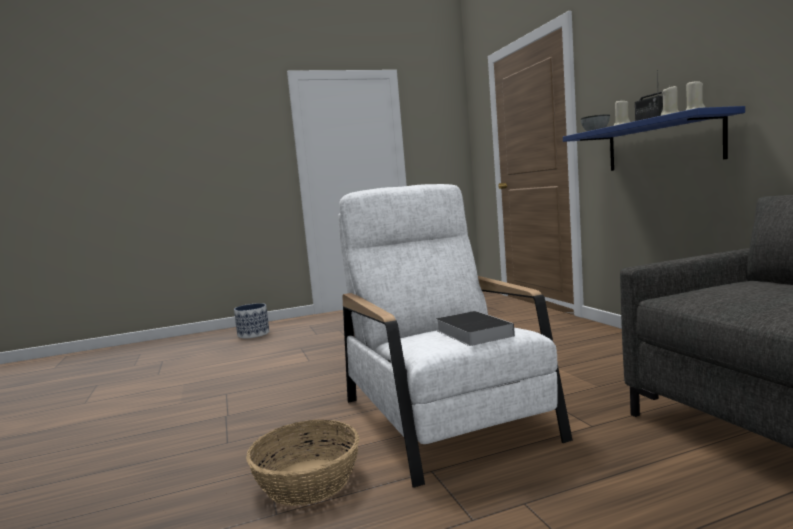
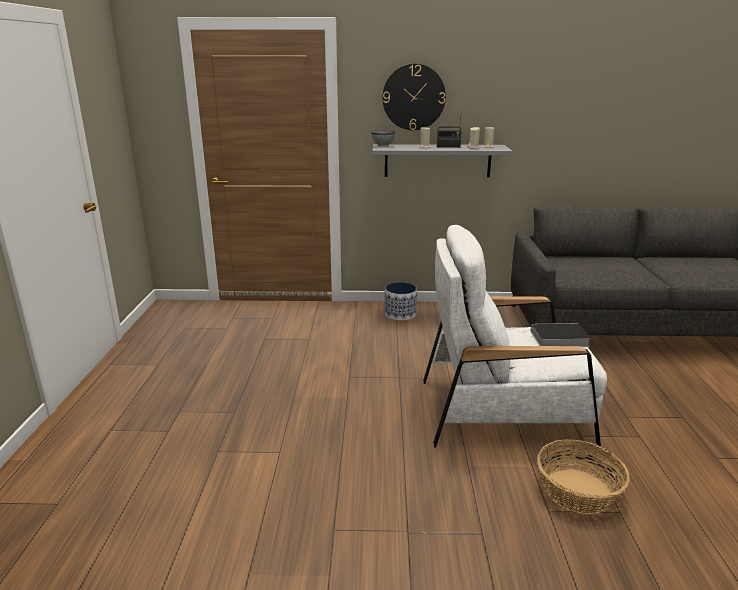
camera: 70 degrees left, 15 degrees up
(253, 334) = (67, 486): planter -> planter (400, 314)
(634, 70) = (413, 97): none -> wall clock
(662, 144) = (437, 160): blue shelf -> grey shelf

